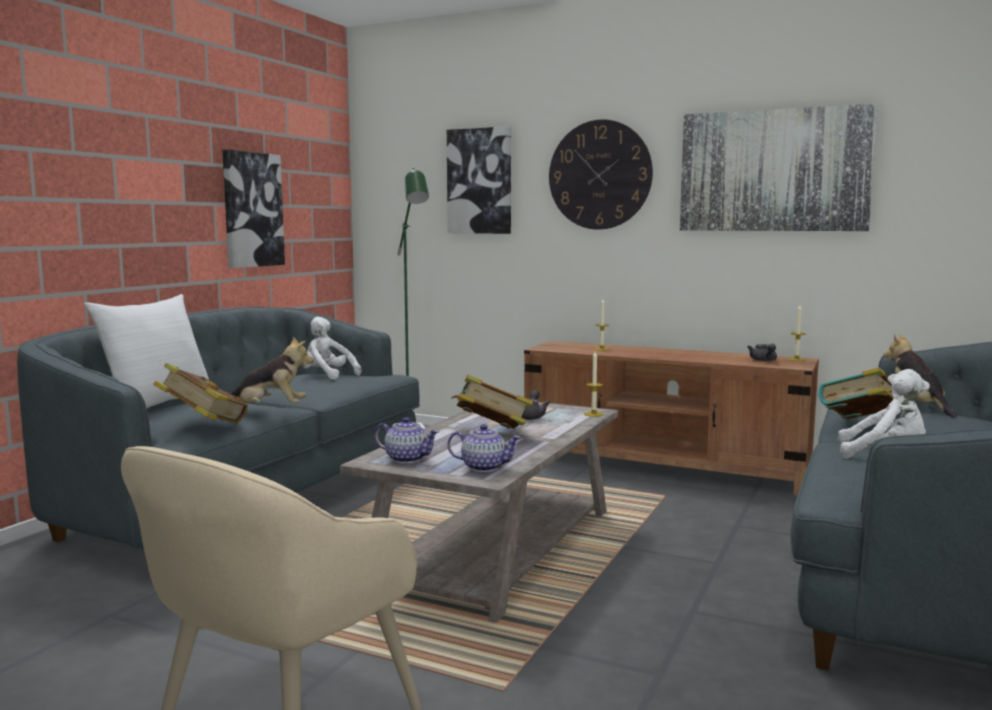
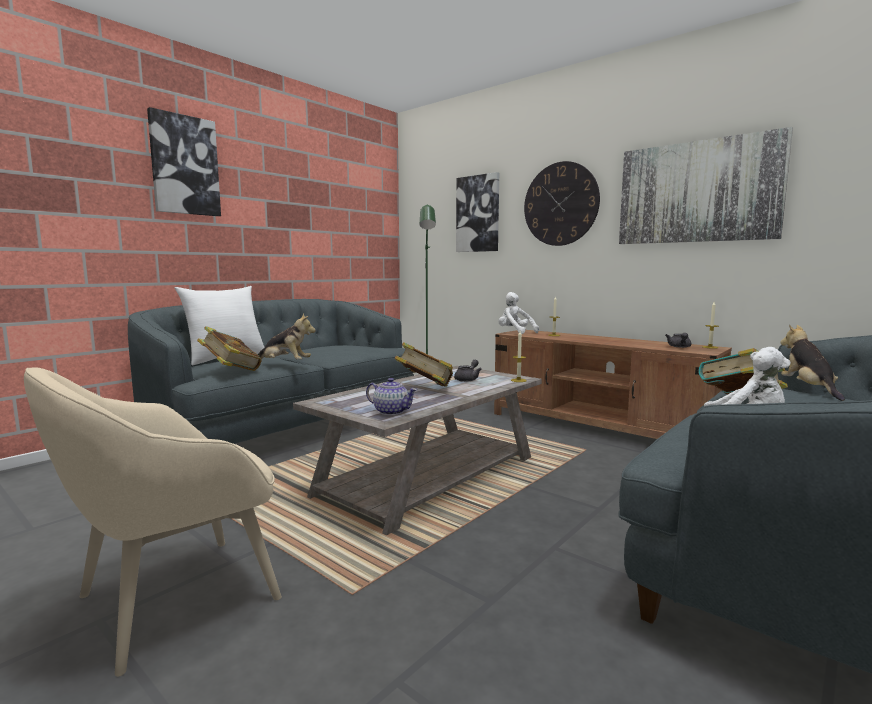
camera: 15 degrees right, 0 degrees up
(252, 210) = (318, 234): picture -> picture (184, 165)
(327, 376) = (351, 346): white plush toy -> white plush toy (515, 332)
(406, 459) = (343, 402): teapot -> none

